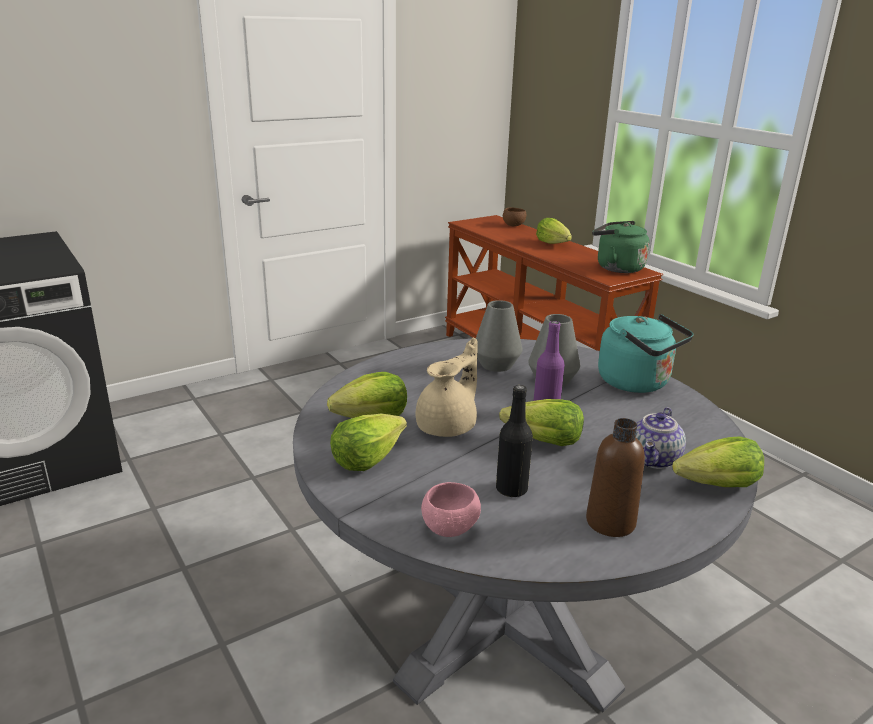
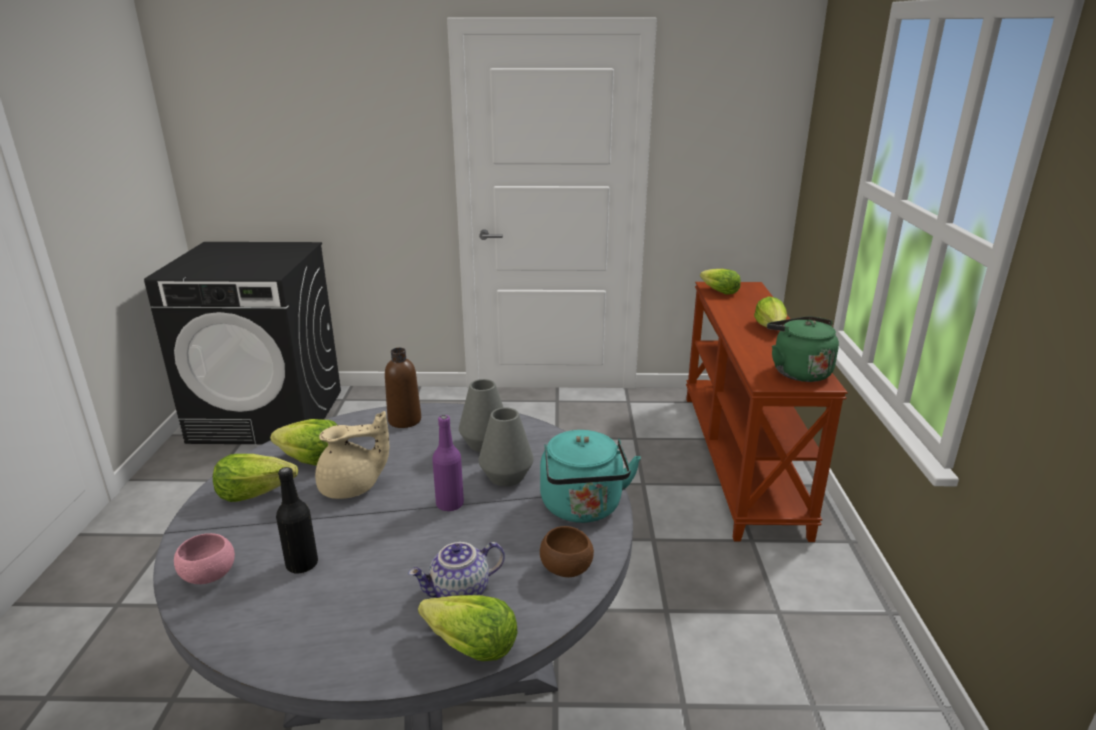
camera: 35 degrees right, 0 degrees up
(513, 225) = (760, 297): brown bowl -> brown bowl (566, 569)
(543, 441) = (398, 532): lettuce -> lettuce (719, 292)
(610, 522) = (320, 632): brown bottle -> brown bottle (404, 420)

